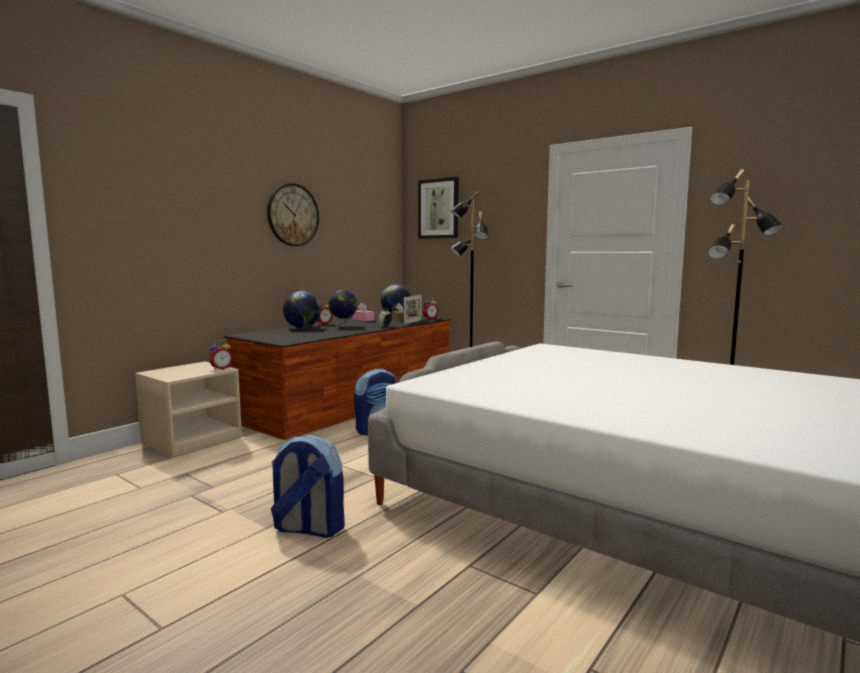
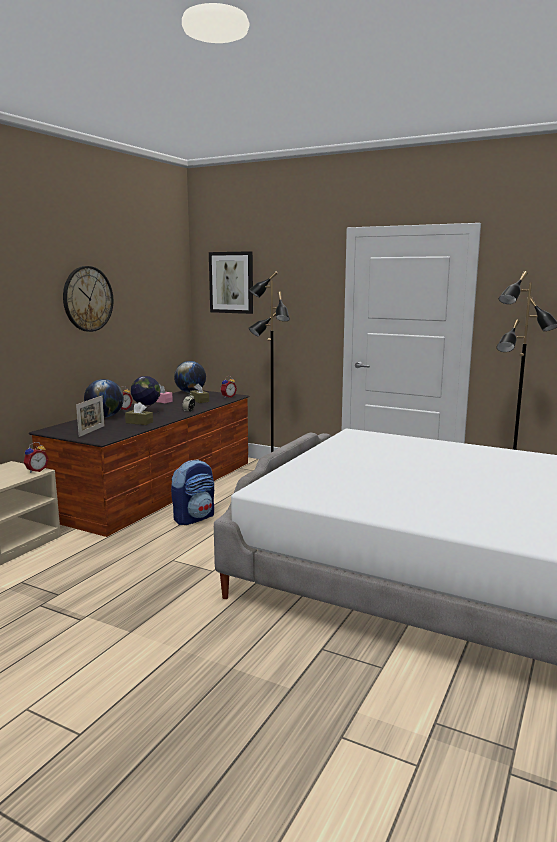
camera: 10 degrees left, 5 degrees up
(308, 529) = (169, 629): backpack -> none
(331, 332) = (139, 422): none -> brown tissue box
(413, 322) = (213, 403): picture frame -> picture frame (92, 431)

